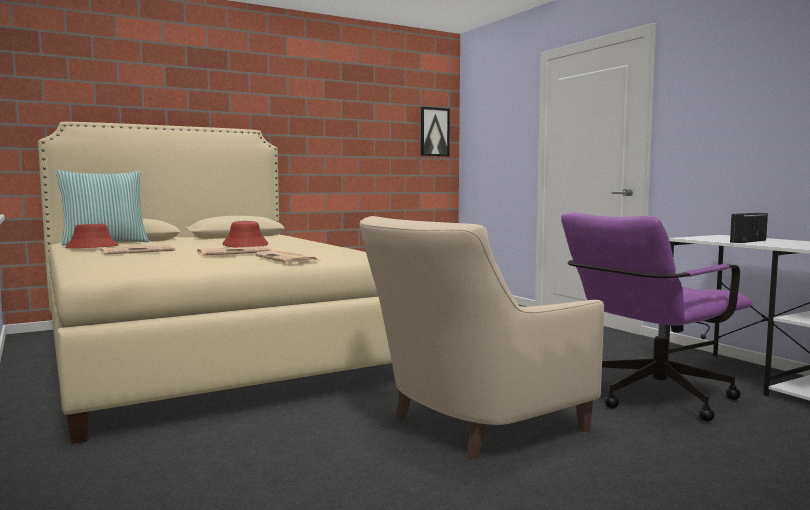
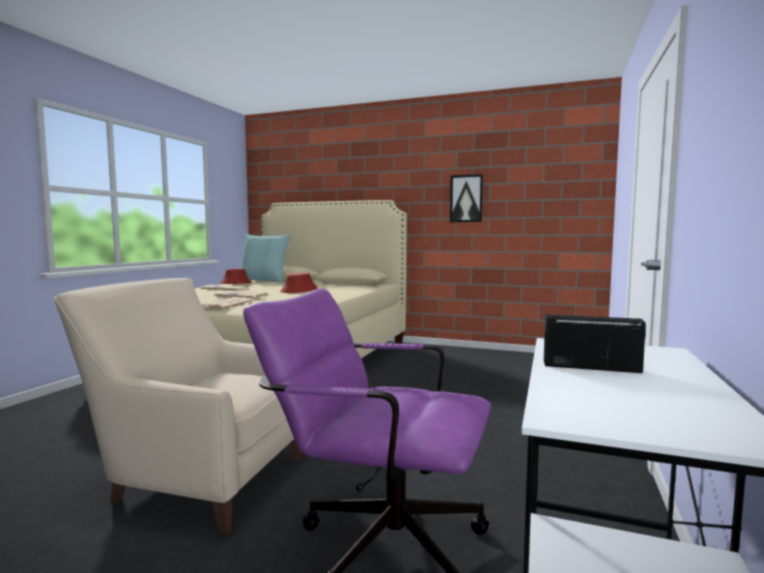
camera: 50 degrees right, 0 degrees up
(434, 132) = (579, 189): picture -> picture (466, 198)

